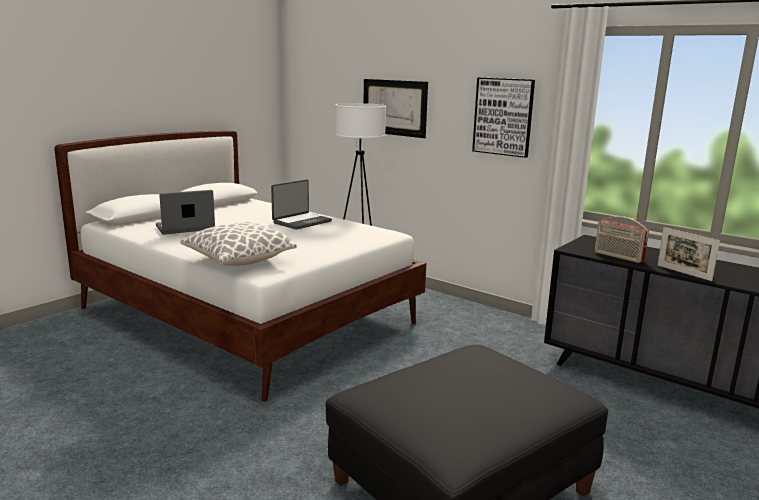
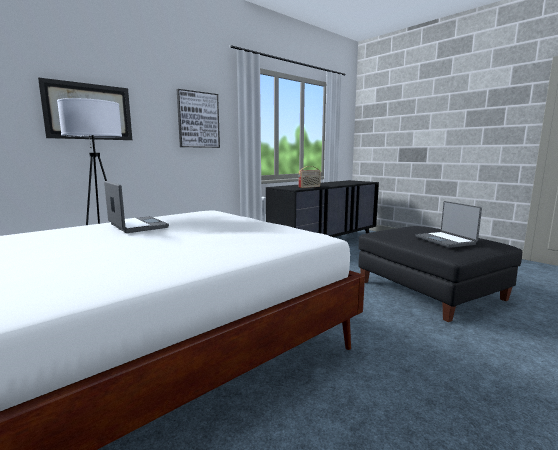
camera: 80 degrees left, 5 degrees down
(185, 228) = (88, 266): laptop -> laptop (445, 240)
(238, 261) = (279, 242): pillow -> none
(683, 273) = (333, 185): picture frame -> none

